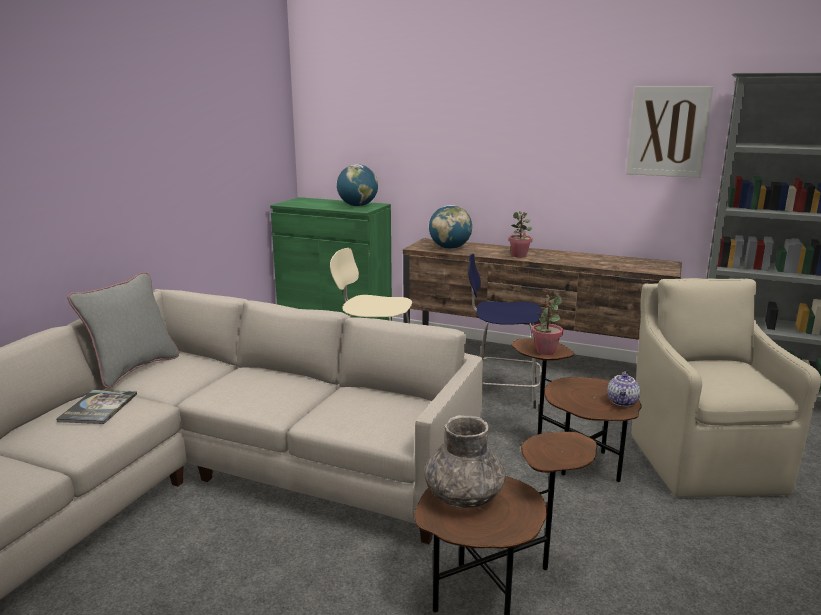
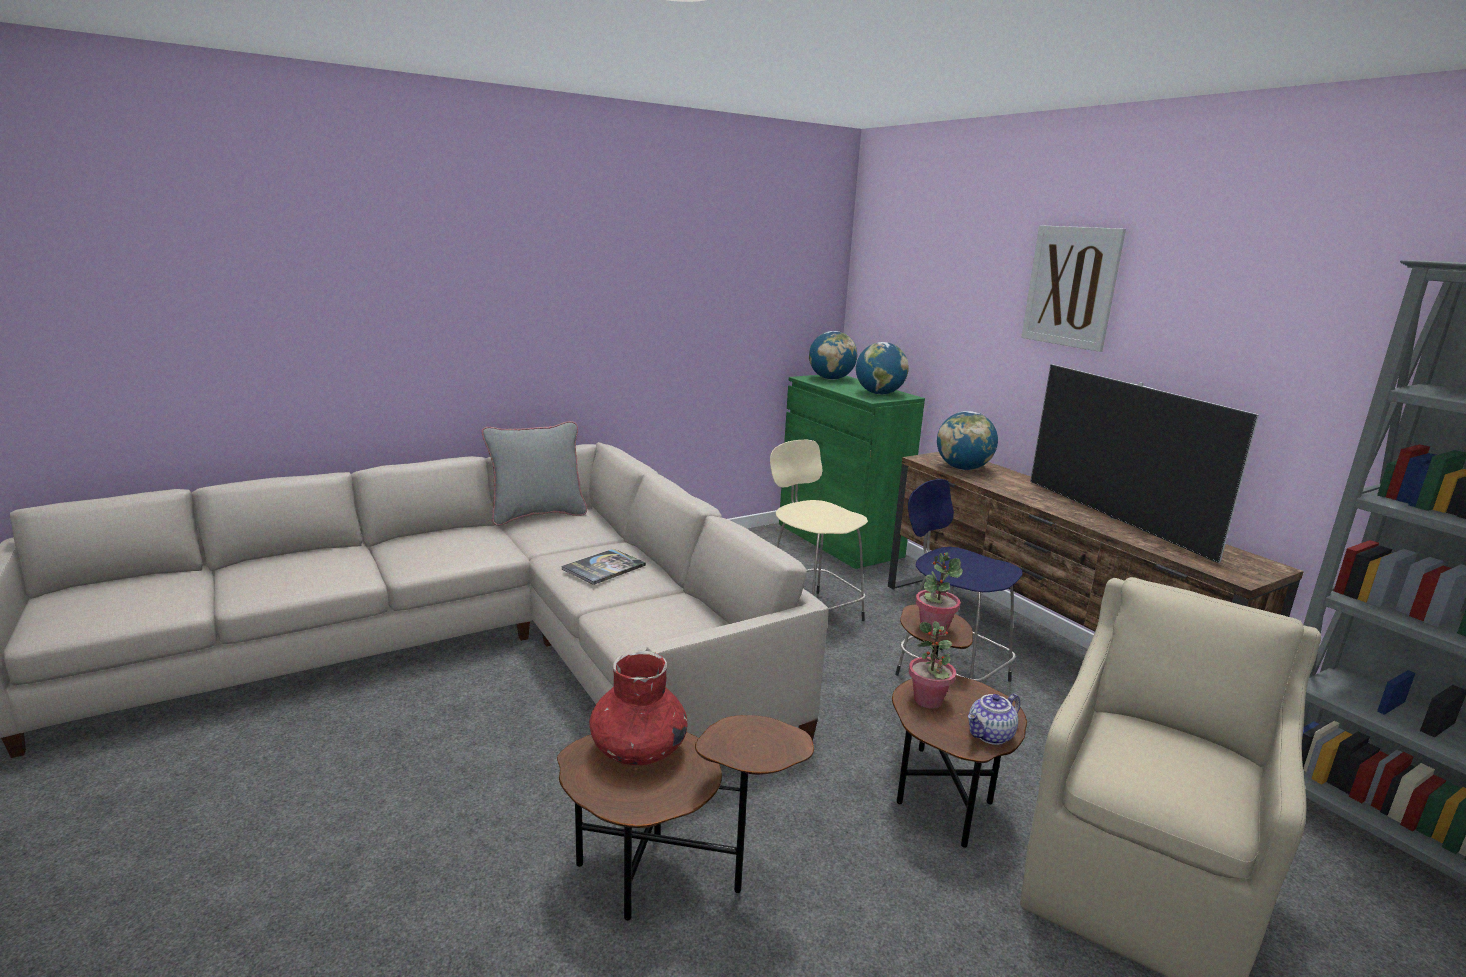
camera: 35 degrees right, 0 degrees up
(98, 408) = (466, 539): book -> book (604, 567)
(304, 201) = (831, 379): none -> globe
(463, 496) = (638, 749): grey vase -> red vase
(519, 256) = (1039, 499): potted plant -> potted plant (928, 700)
(570, 257) = (1114, 518): none -> television
(668, 131) = (1313, 350): picture -> picture (1071, 287)

